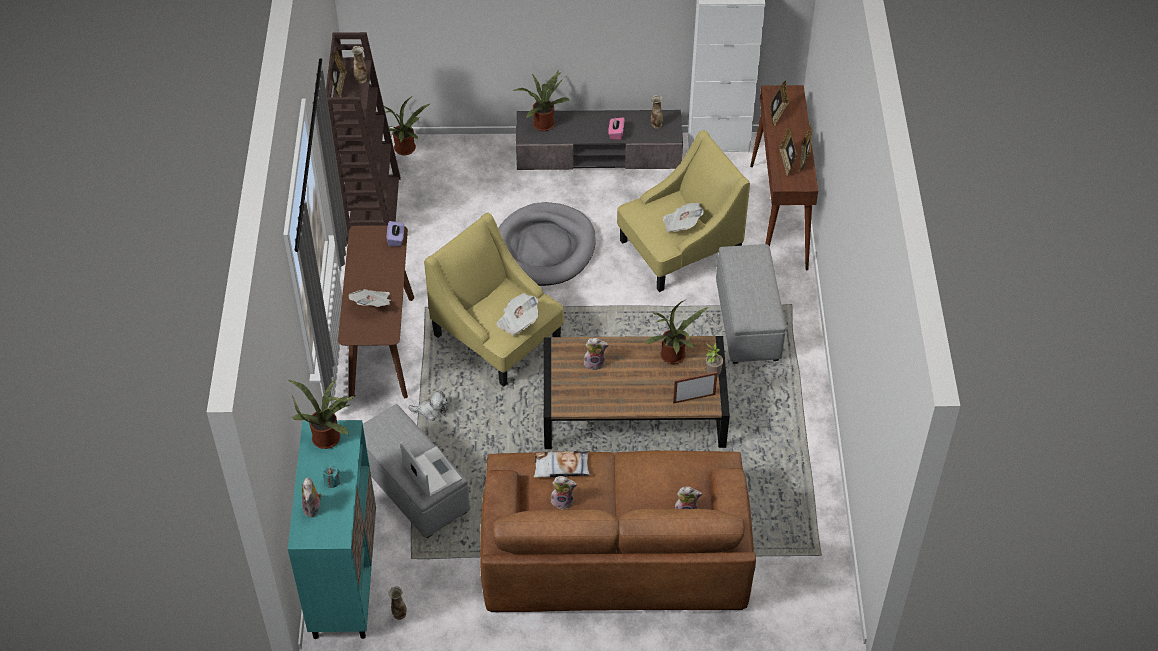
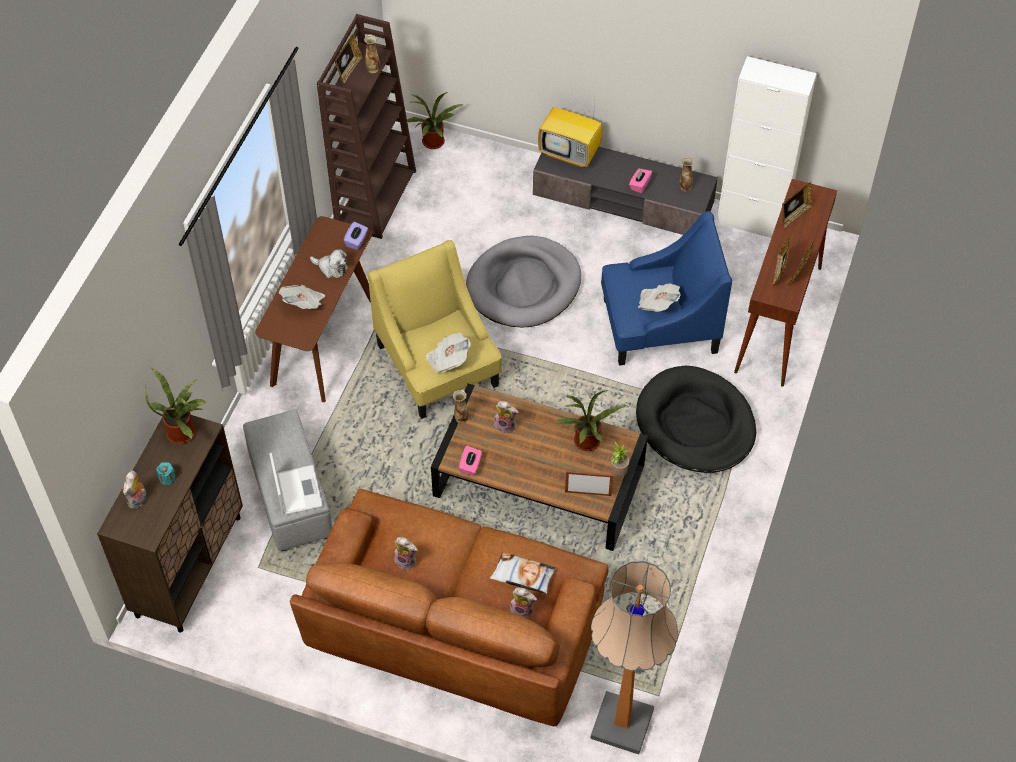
camera: 20 degrees right, 5 degrees up
(344, 577) = (189, 565): turquoise cabinet -> brown cabinet
(399, 614) = (223, 619): vase -> vase (461, 418)
(431, 411) = (341, 422): plush toy -> plush toy (331, 268)
(543, 123) = (571, 154): potted plant -> television
(561, 467) = (420, 526): pillow -> pillow (522, 576)
(579, 406) = (470, 466): none -> pink tissue box
(679, 249) = (659, 326): yellow armchair -> blue armchair
(748, 321) = (695, 424): grey ottoman -> black dog bed
(800, 589) = (622, 724): none -> floor lamp

